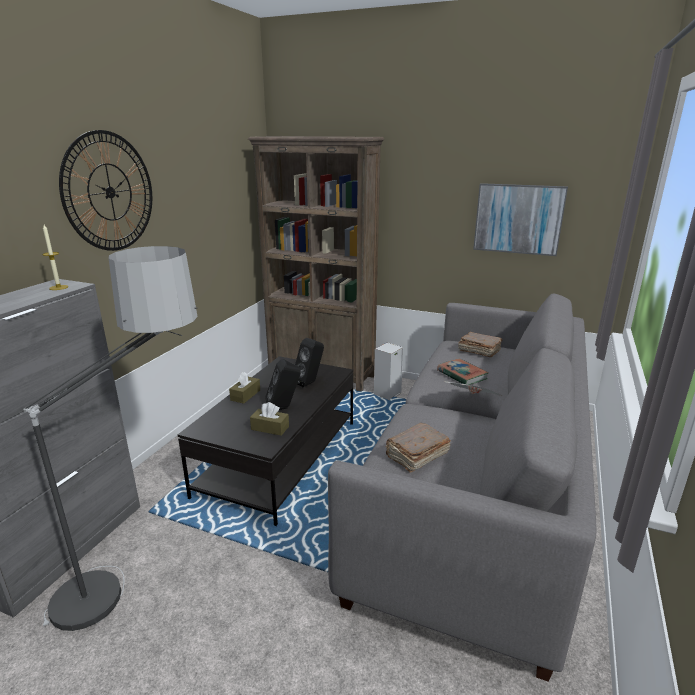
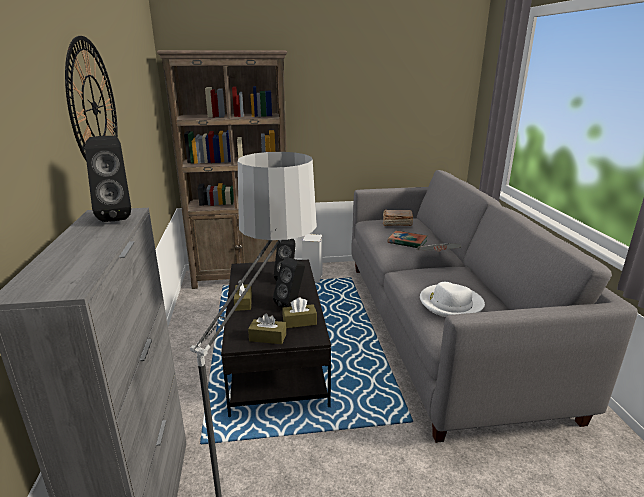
camera: 30 degrees left, 0 degrees up
(58, 287) = (117, 217): candle -> black speaker
(227, 433) = (267, 337): none -> brown tissue box
(416, 456) = (450, 303): brown book -> white hat
(518, 219) = (397, 116): picture -> none

